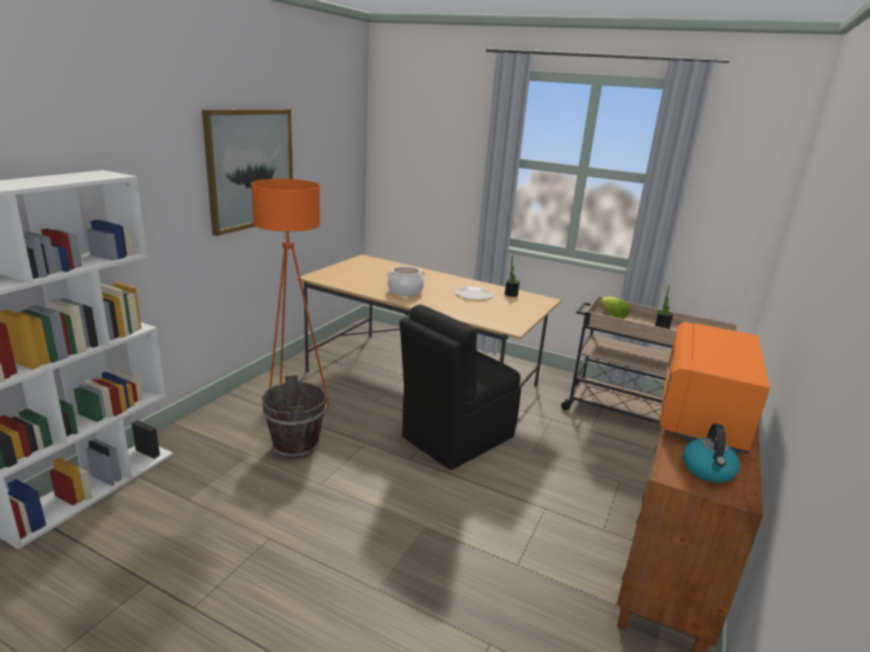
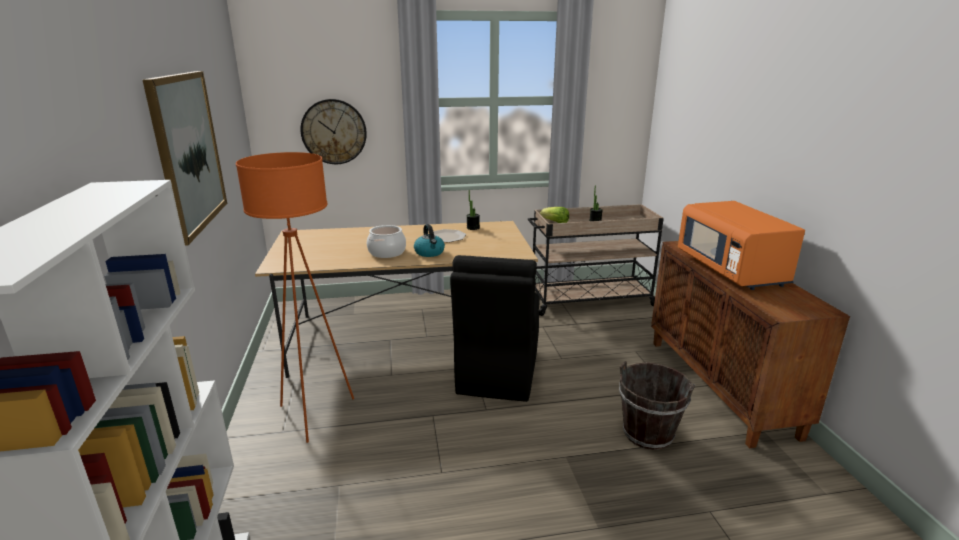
camera: 35 degrees left, 0 degrees up
(296, 446) = (373, 451): brown bucket -> brown bucket (648, 433)
(429, 177) = (334, 132): none -> wall clock
(708, 470) = (790, 302): kettle -> kettle (429, 253)

